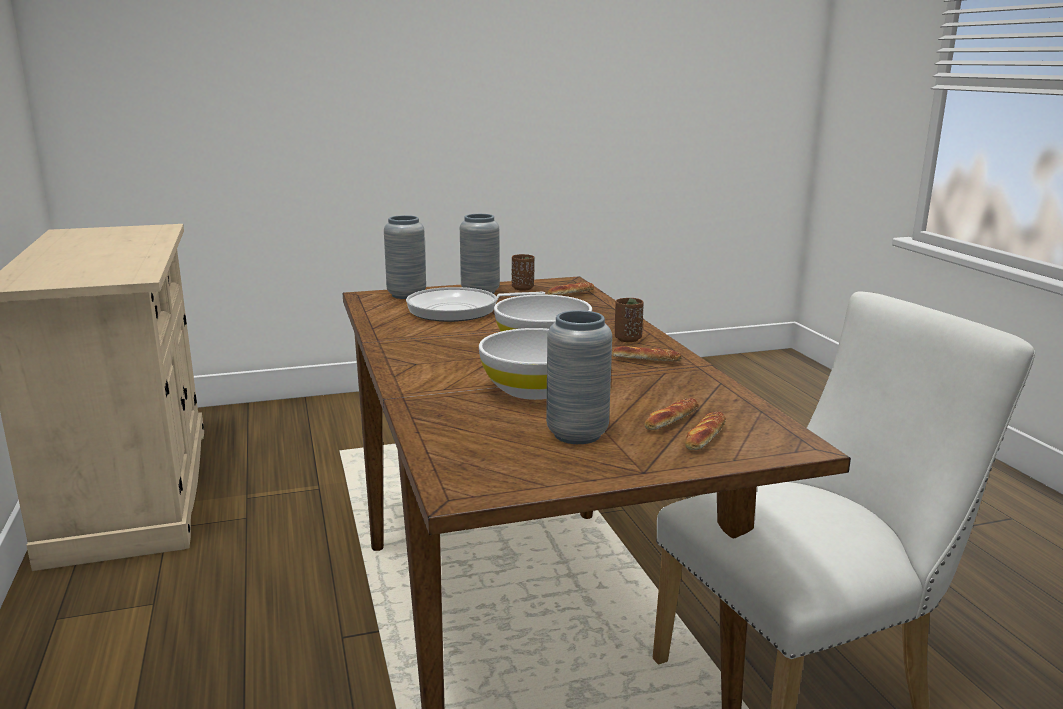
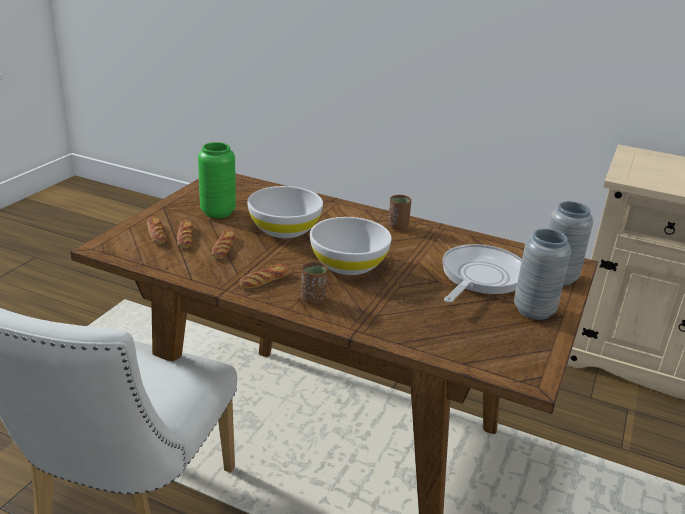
camera: 130 degrees right, 10 degrees up
(523, 288) = (527, 338): brown cup -> brown cup (398, 226)
(571, 294) = (474, 350): bread -> bread (224, 248)
(577, 434) = (218, 212): grey vase -> green vase

